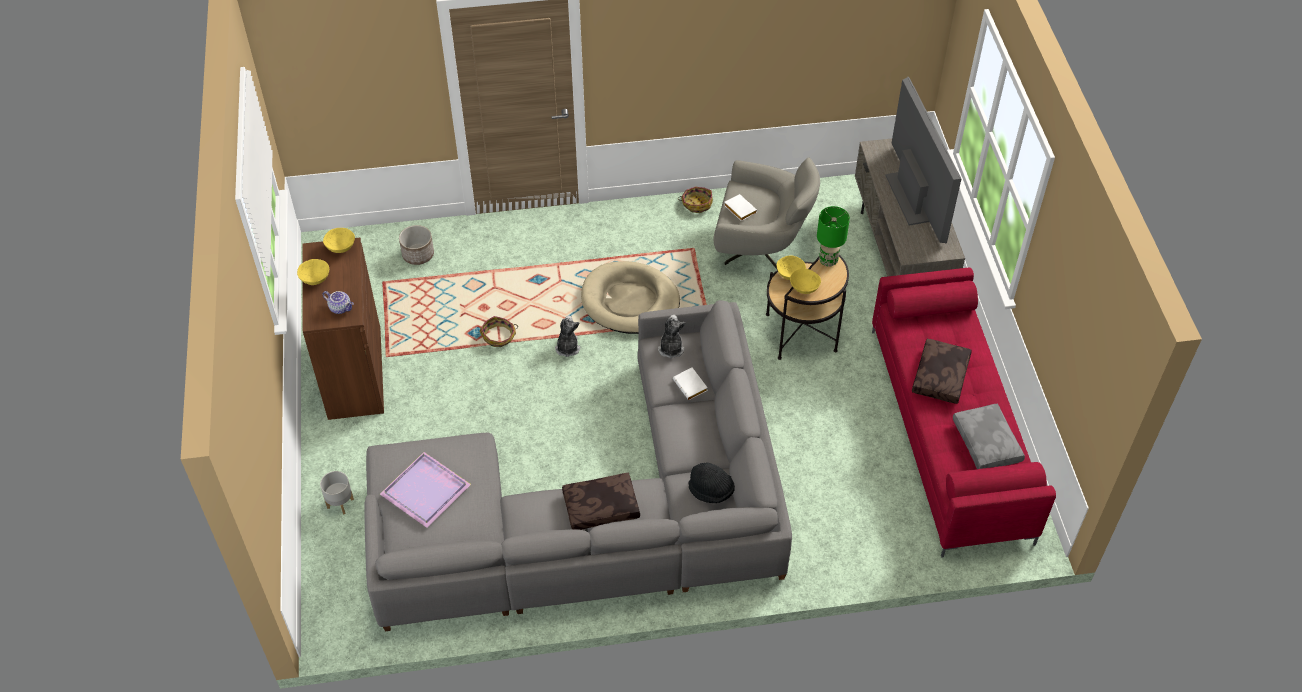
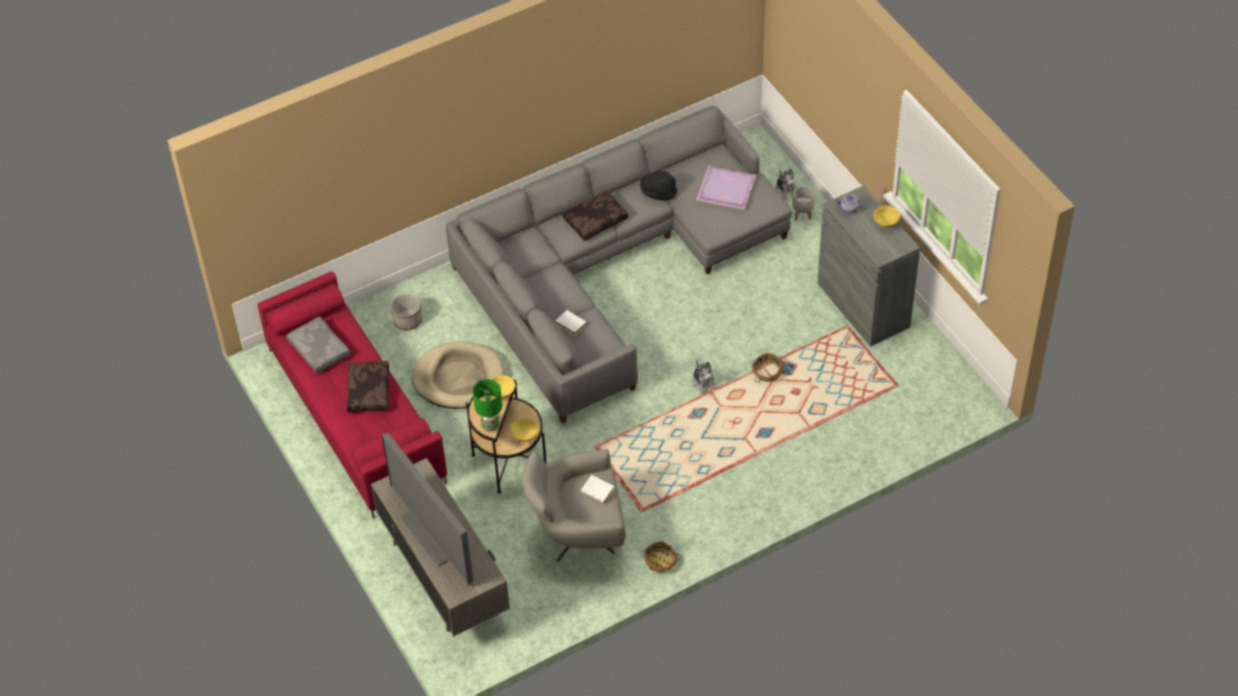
camera: 160 degrees right, 0 degrees up
(341, 248) = (886, 254): yellow bowl -> none
(354, 373) = (863, 305): brown cabinet -> grey cabinet
(418, 255) = (886, 420): planter -> planter (407, 320)
(630, 301) = (673, 440): beige dog bed -> beige dog bed (458, 378)
(671, 348) = (601, 350): plush toy -> plush toy (786, 190)
(711, 491) = (519, 254): black hat -> black hat (658, 192)

